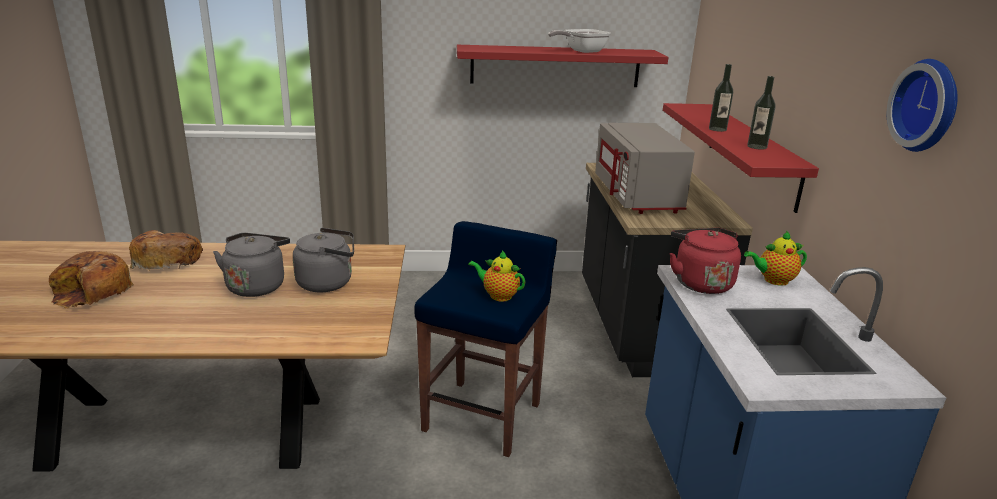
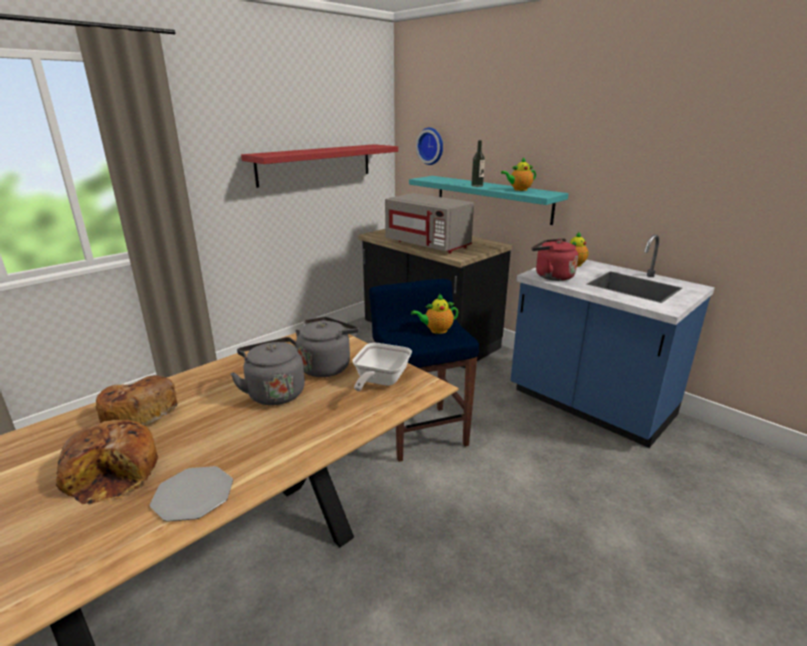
camera: 40 degrees left, 0 degrees up
(95, 328) = (193, 495): none -> plate
(581, 51) = (342, 149): frying pan -> frying pan (380, 381)
(752, 153) = (492, 198): red shelf -> turquoise shelf
(757, 147) = (519, 189): bottle -> teapot
(929, 106) = (661, 138): wall clock -> wall clock (431, 146)

